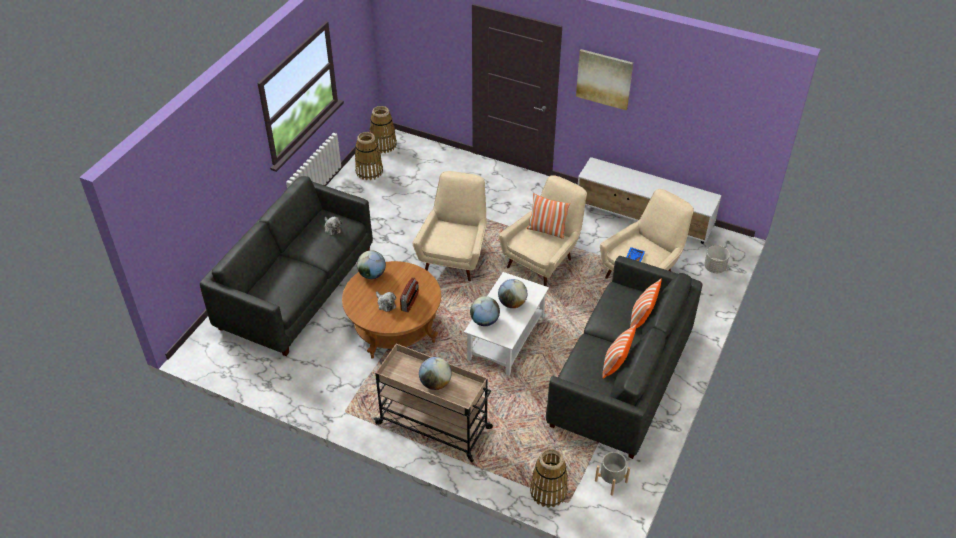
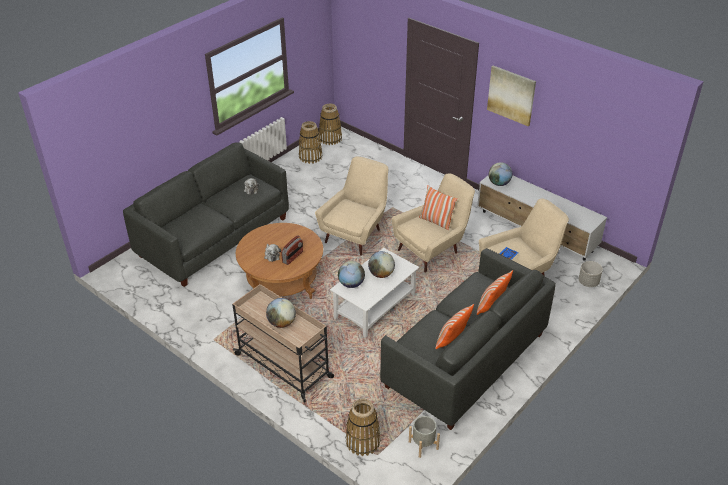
camera: 15 degrees right, 5 degrees down
(372, 274) = (270, 230): globe -> globe (499, 183)

